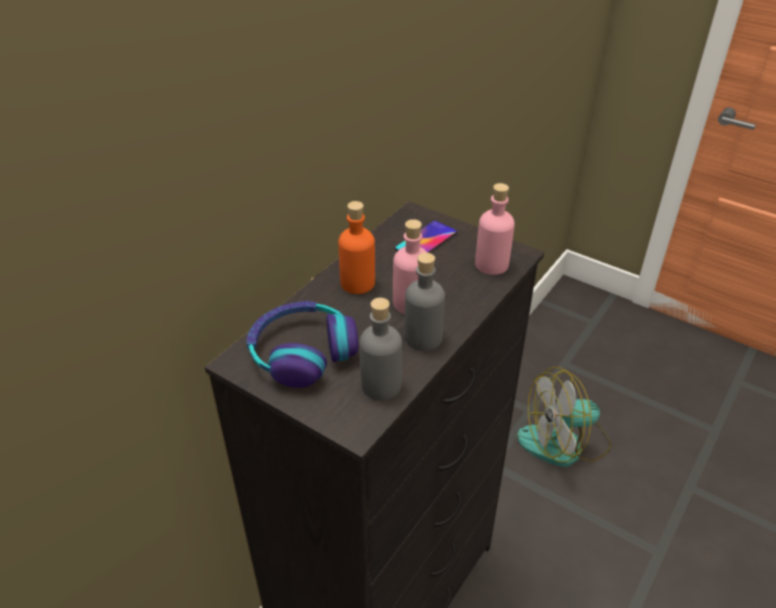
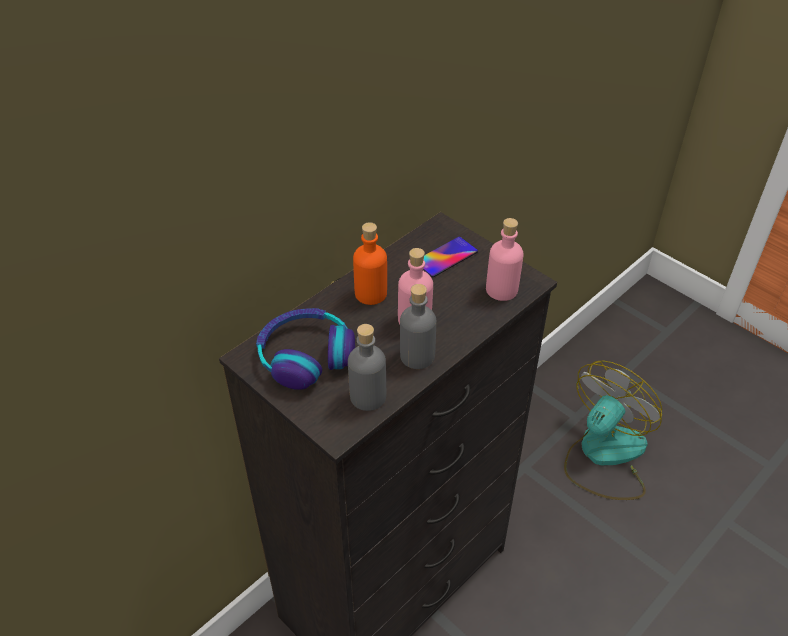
camera: 10 degrees right, 5 degrees up
(564, 442) = (604, 456): fan -> fan turned 135 degrees clockwise

